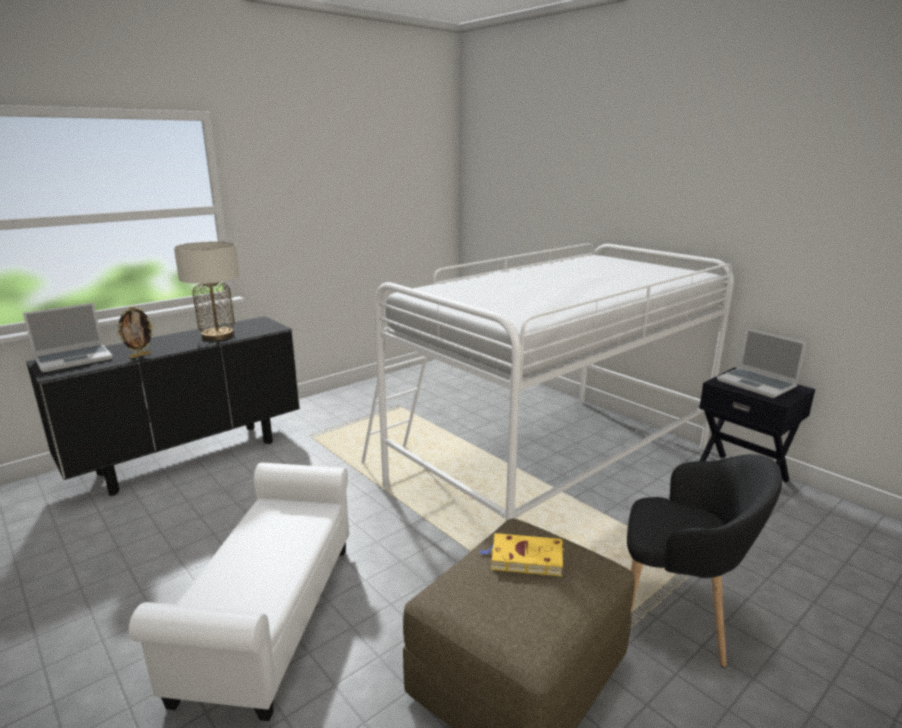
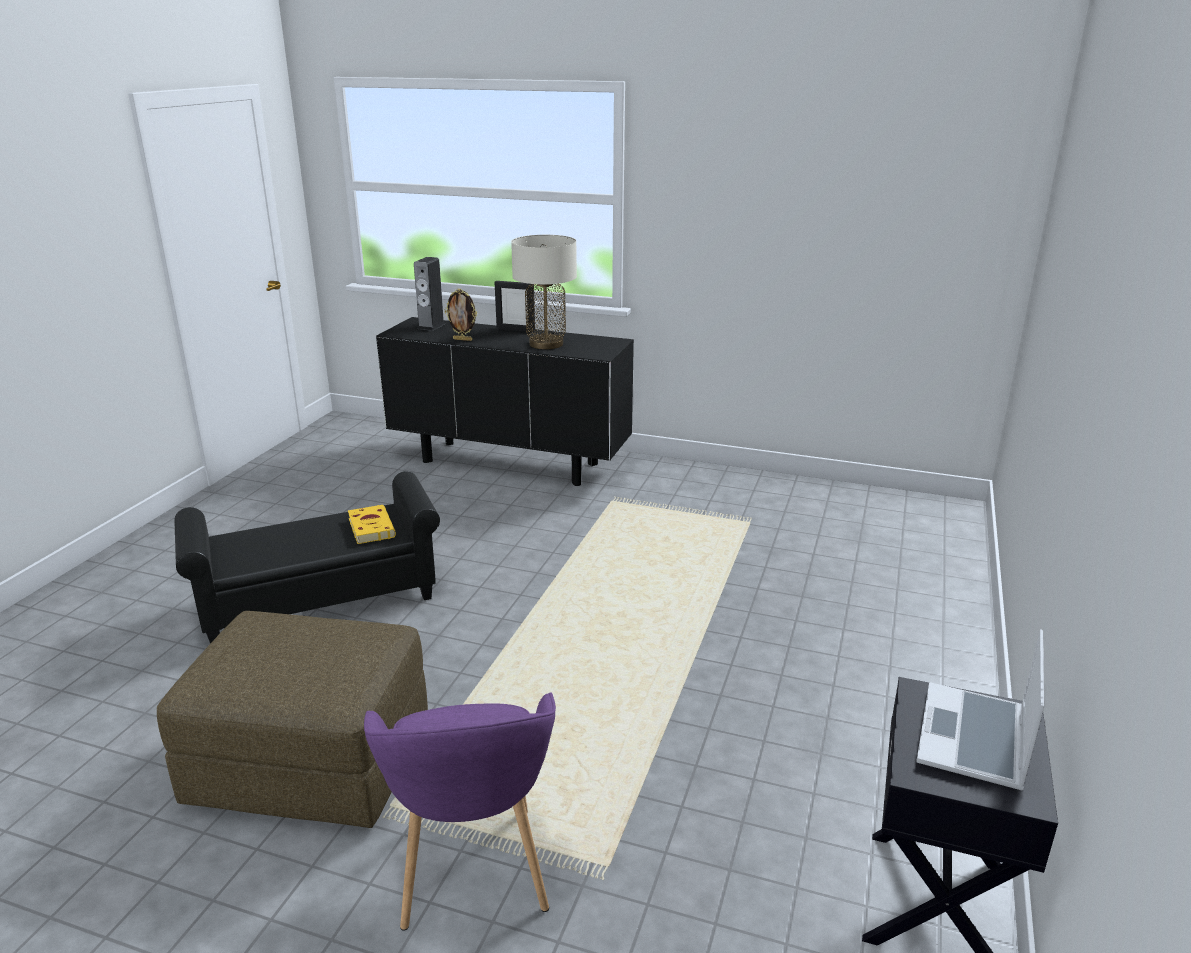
camera: 60 degrees right, 5 degrees up
(75, 359) = (431, 326): laptop -> speaker
(162, 337) = (516, 329): none -> picture frame
(270, 617) = (319, 599): white ottoman -> black ottoman
(524, 558) = (326, 647): yellow book -> yellow book (370, 527)
(548, 466) = (730, 677): white bed -> none
(679, 617) = (472, 872): black armchair -> purple armchair

